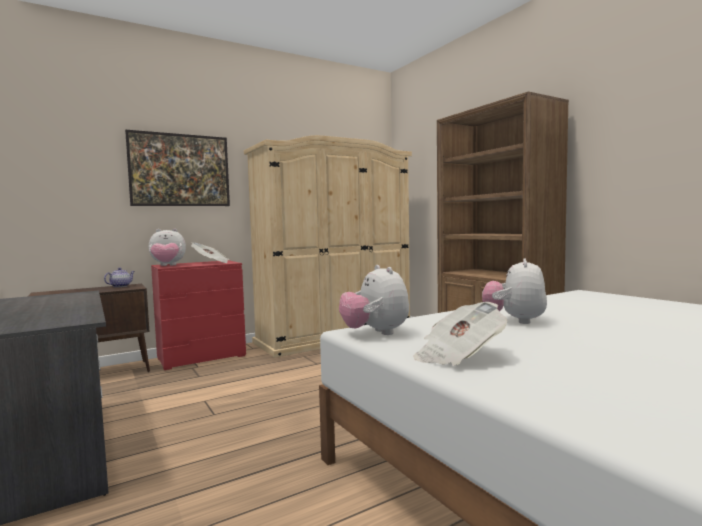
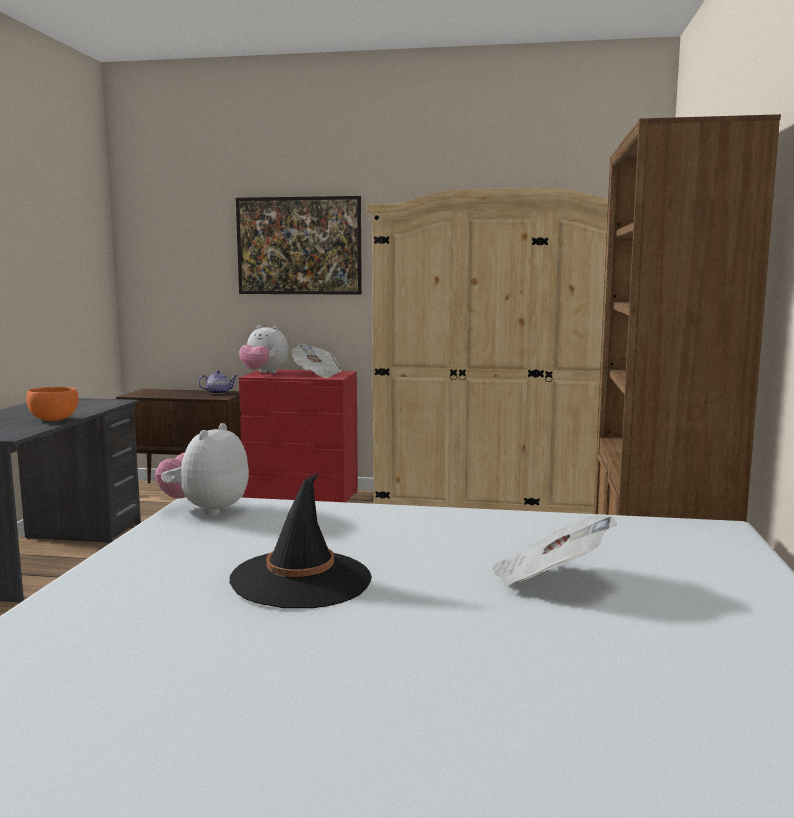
camera: 40 degrees right, 5 degrees up
(74, 307) = (54, 419): none -> orange bowl
(458, 356) = (159, 558): newspaper -> newspaper (549, 580)
(514, 321) = (389, 540): plush toy -> none
(557, 342) = (301, 580): none -> black hat

